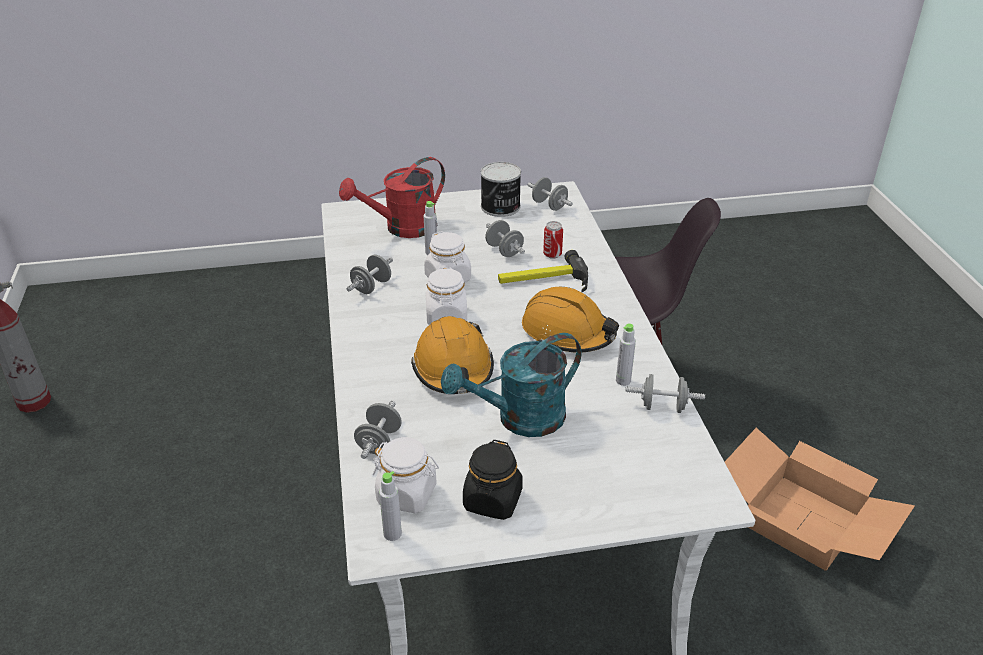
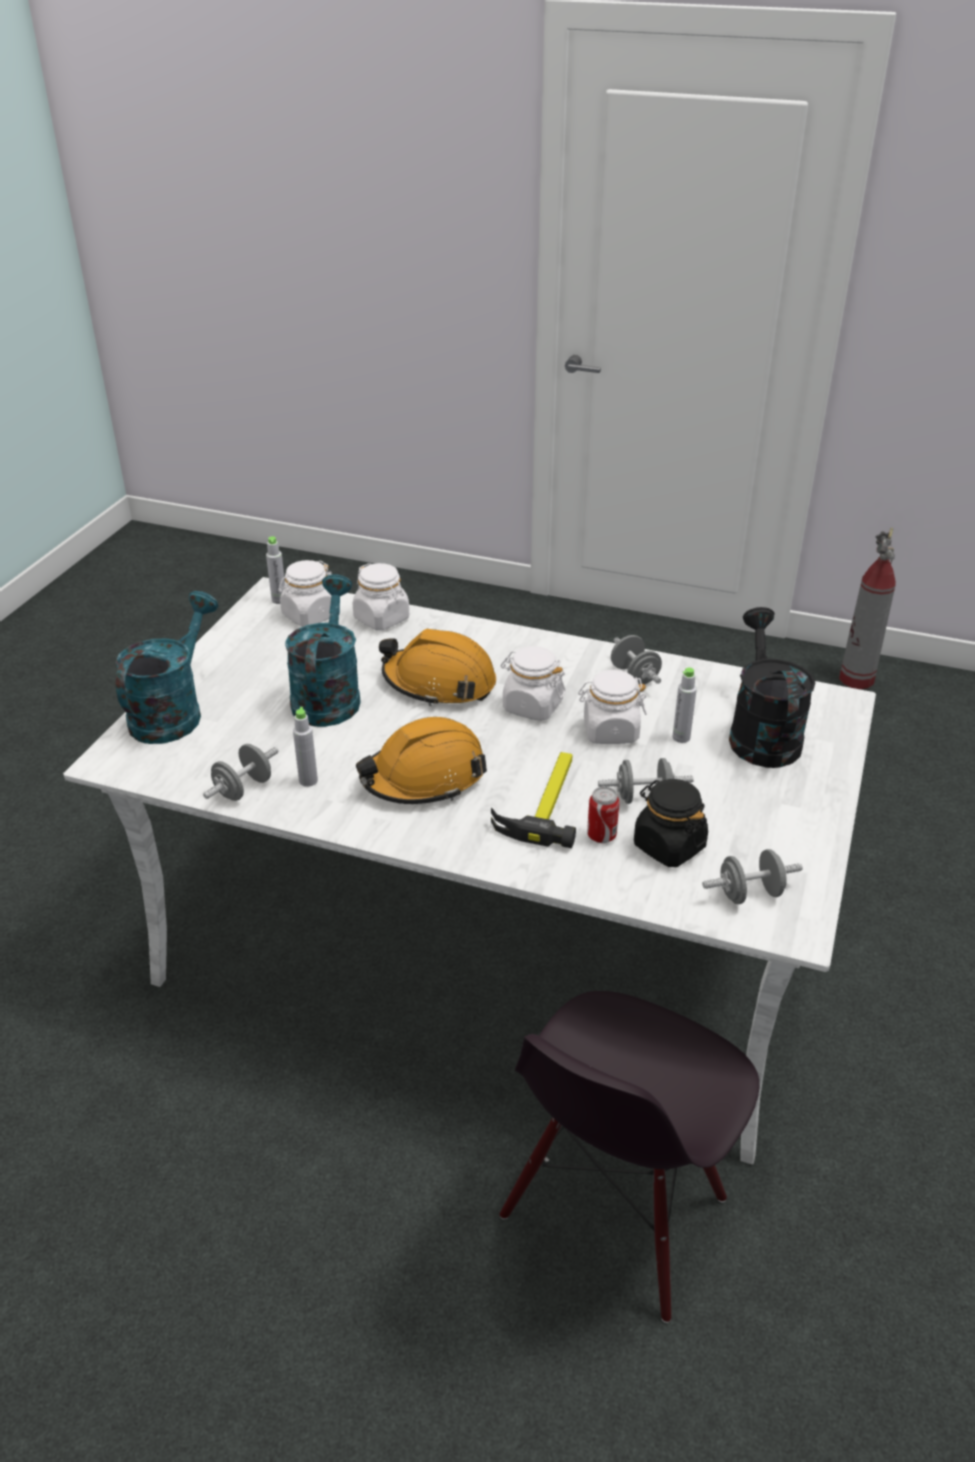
camera: 120 degrees right, 0 degrees up
(379, 442) = (382, 619): grey dumbbell -> white jar
(402, 228) = (761, 733): red watering can -> black watering can
(492, 500) = (255, 650): black jar -> black jar (668, 846)
(500, 207) = (773, 840): can -> none
(625, 500) = (172, 712): none -> turquoise watering can
(805, 521) = (200, 1249): cardboard box -> none

